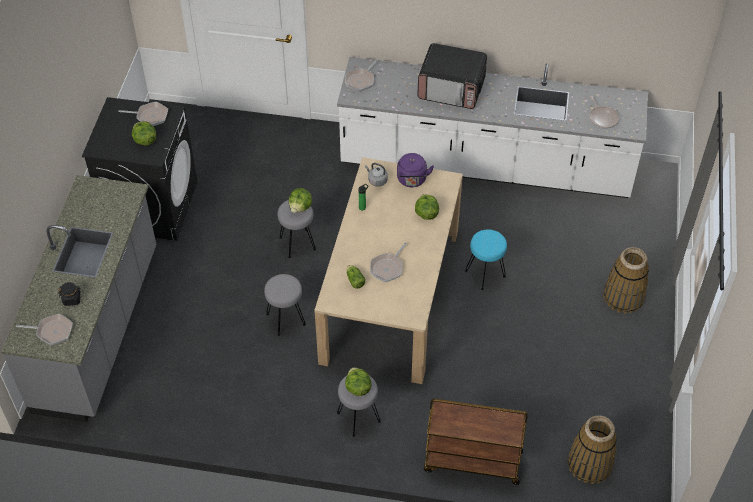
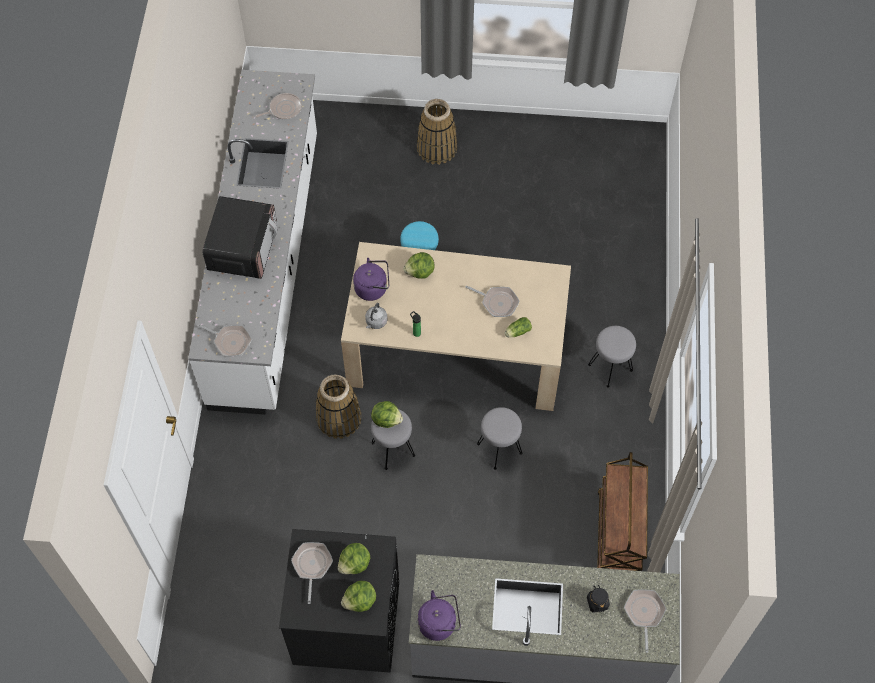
camera: 95 degrees left, 10 degrees up
(86, 194) = (439, 623): none -> purple kettle
(357, 388) = (617, 341): lettuce -> lettuce (360, 601)
(472, 461) = (642, 269): brown cart -> brown cart (618, 538)
(589, 464) = (627, 178): basket -> basket (339, 418)

